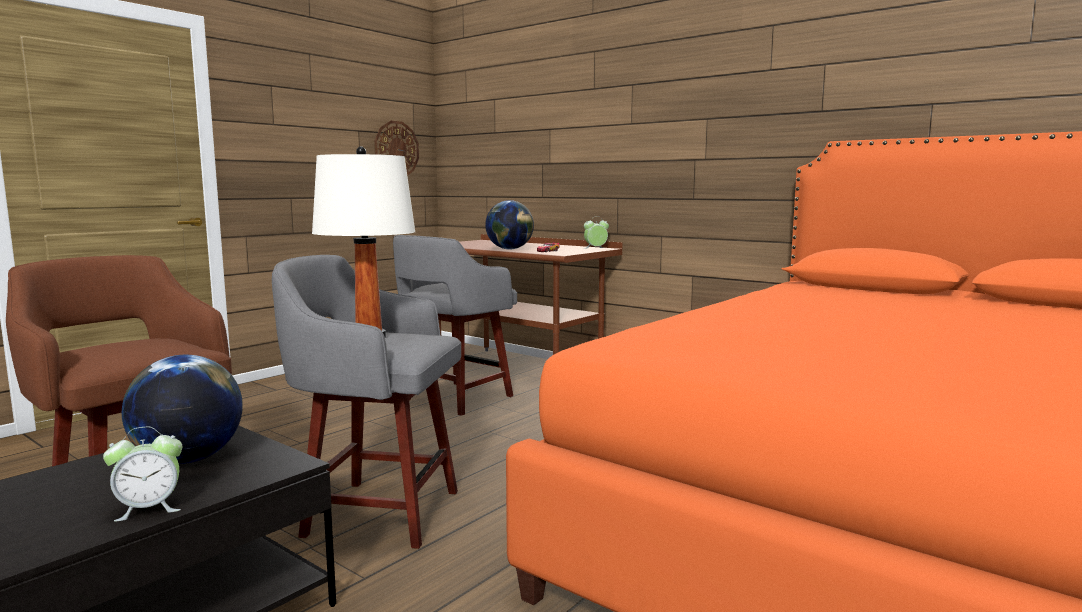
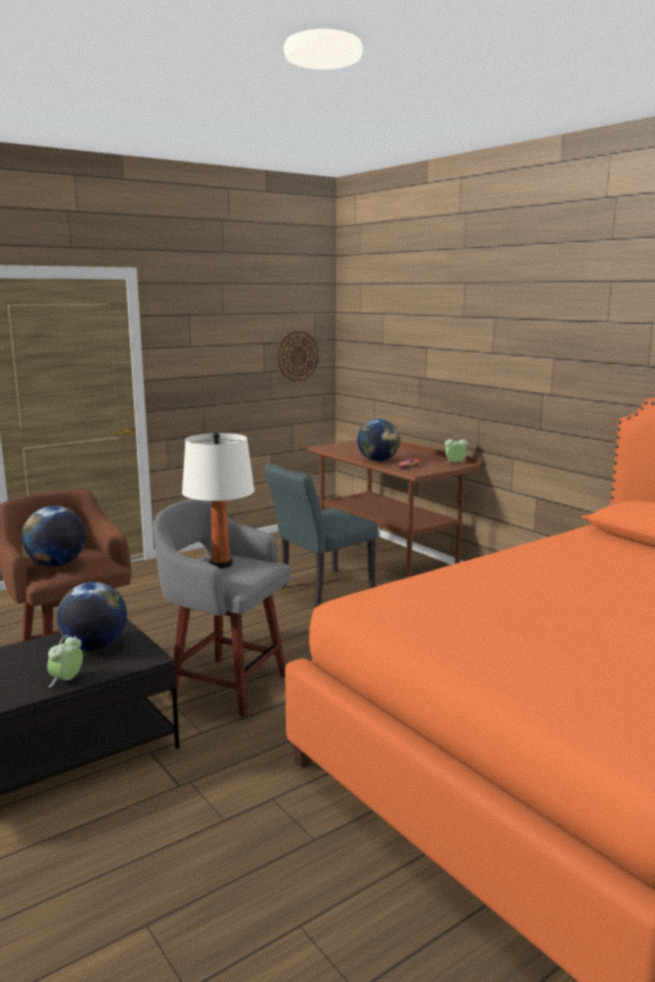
camera: 15 degrees right, 5 degrees up
(111, 352) = (56, 564): none -> globe
(149, 509) = (67, 680): alarm clock -> alarm clock turned 120 degrees clockwise
(456, 399) = (320, 589): grey stool -> grey chair

